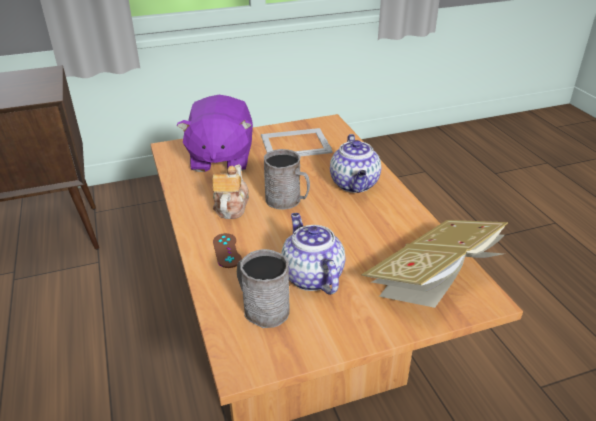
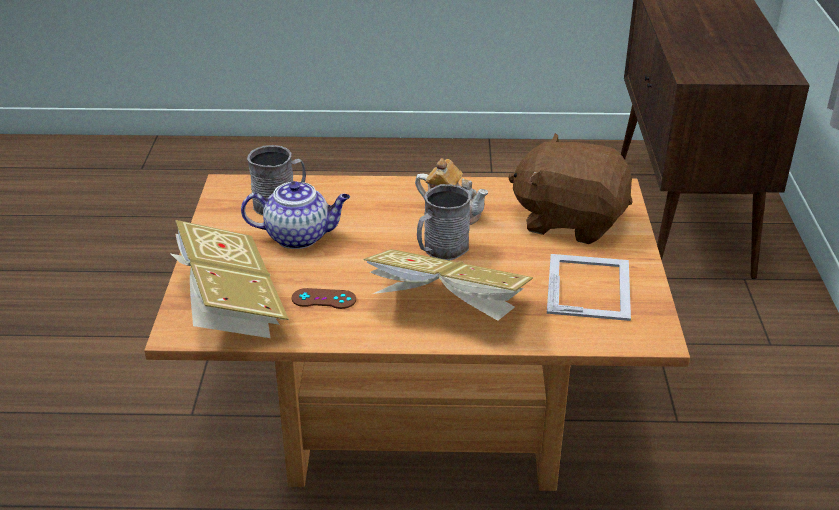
camera: 110 degrees right, 0 degrees up
(220, 159) = (569, 220): purple plush toy -> brown plush toy
(227, 250) = (374, 198): brown game controller -> brown game controller (324, 299)
(355, 185) = (447, 309): teapot -> book

